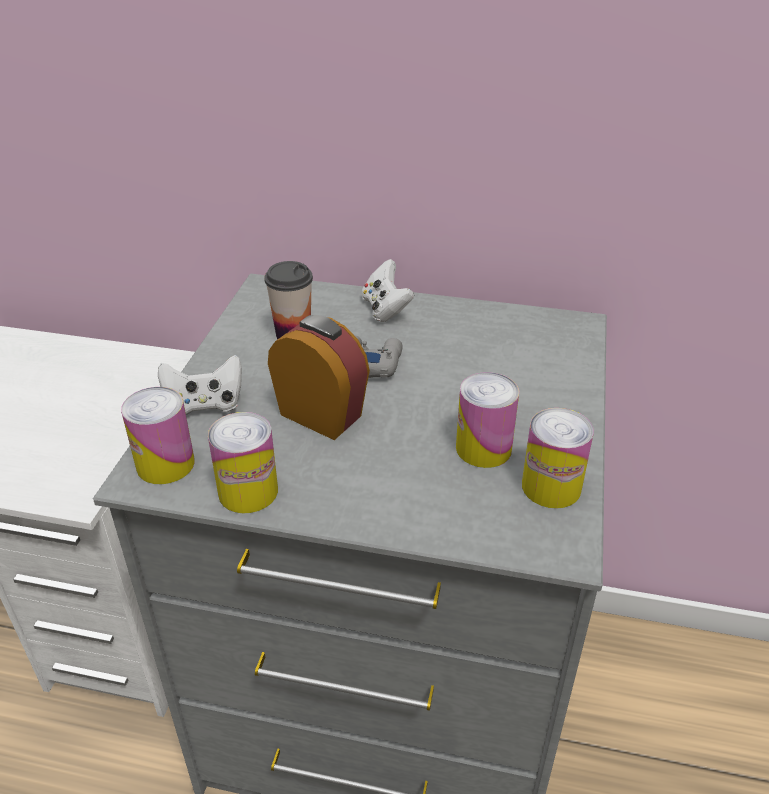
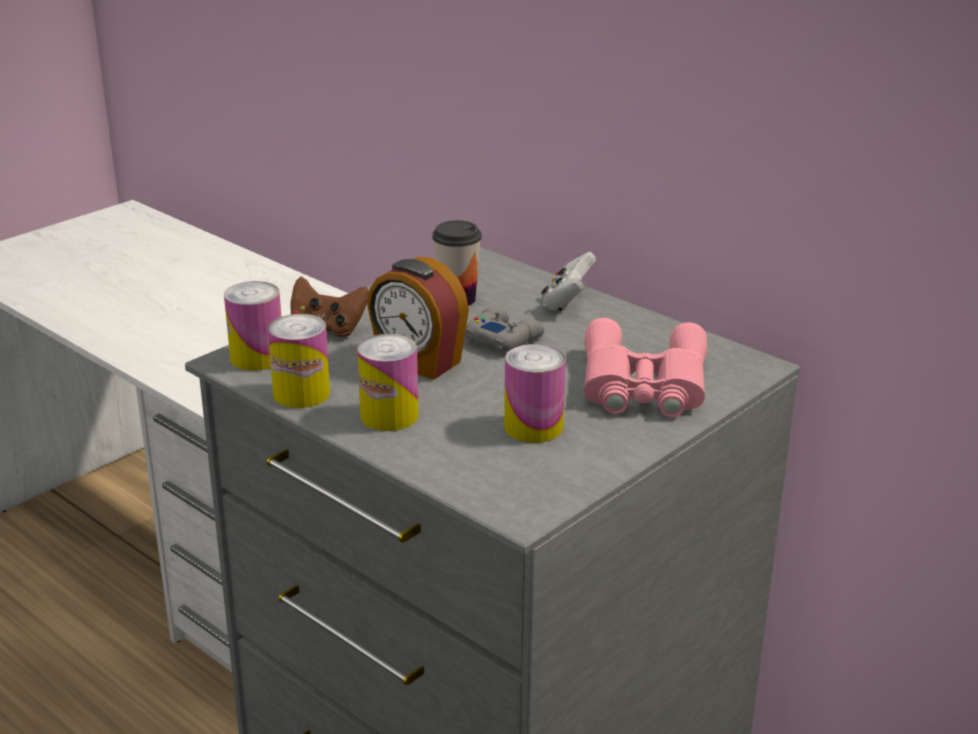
camera: 30 degrees right, 10 degrees down
(205, 405) = (327, 328): white game controller -> brown game controller
(322, 414) = (418, 362): alarm clock -> alarm clock turned 150 degrees clockwise
(521, 372) = (642, 385): none -> pink binoculars
(551, 487) = (562, 471): can -> can (389, 416)

